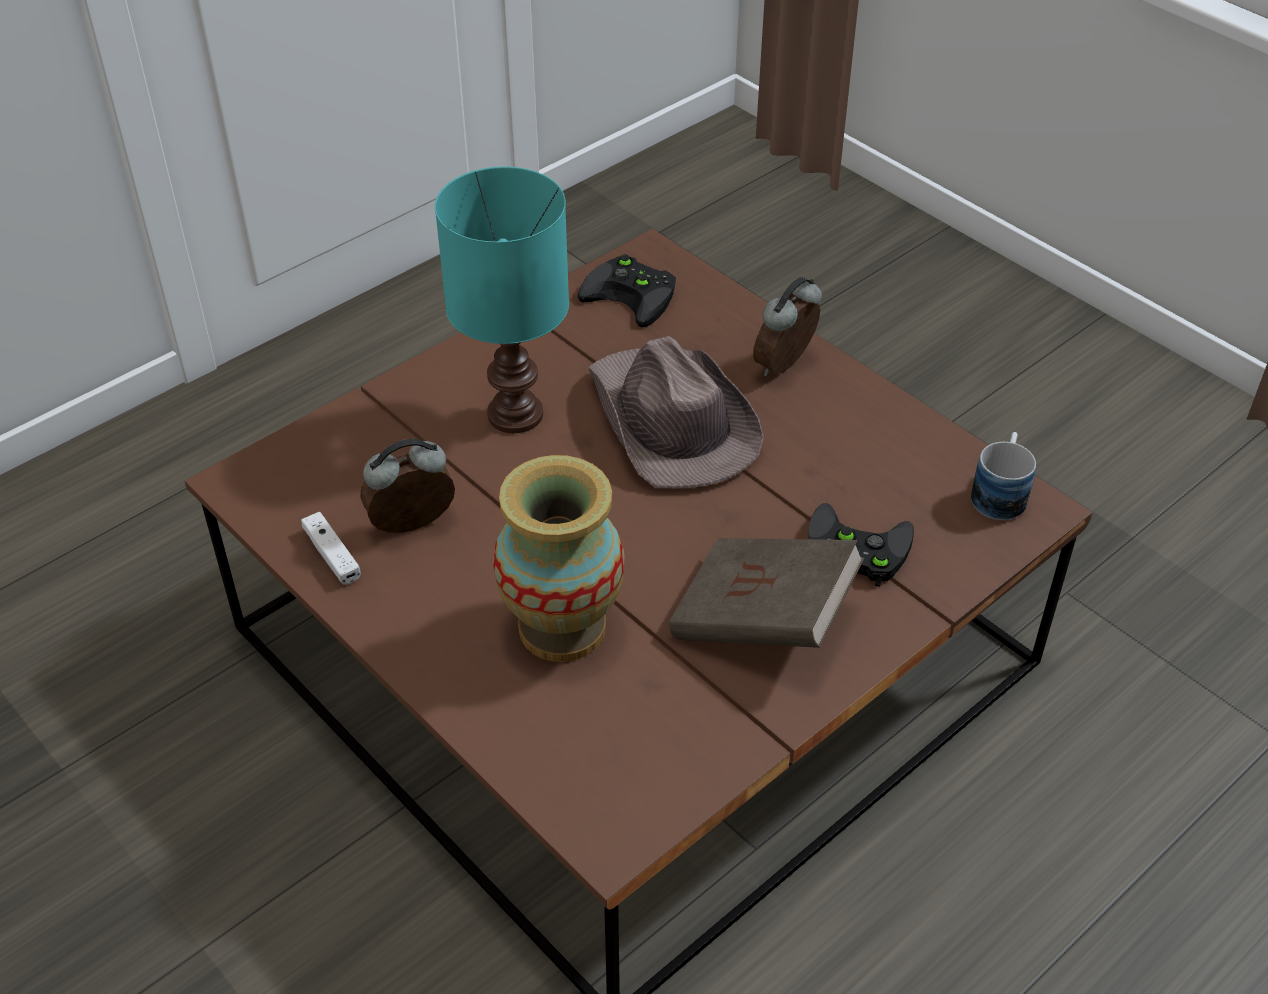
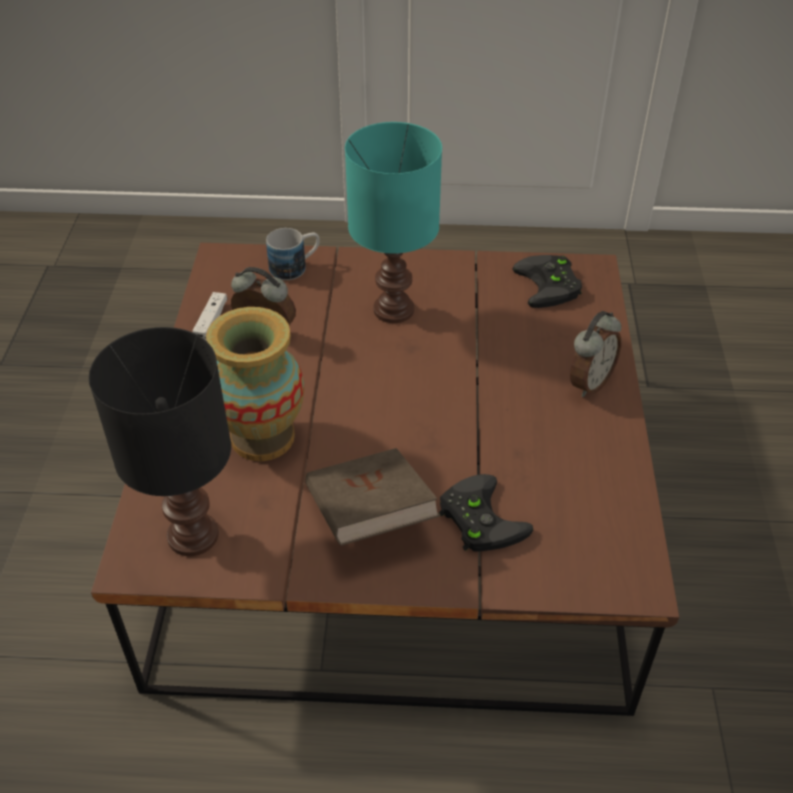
camera: 45 degrees right, 0 degrees up
(630, 765) = (195, 534): none -> black table lamp
(670, 421) = (473, 369): brown hat -> none
(786, 366) = (589, 383): alarm clock -> alarm clock turned 135 degrees clockwise
(1000, 492) = (627, 555): mug -> mug (295, 267)

